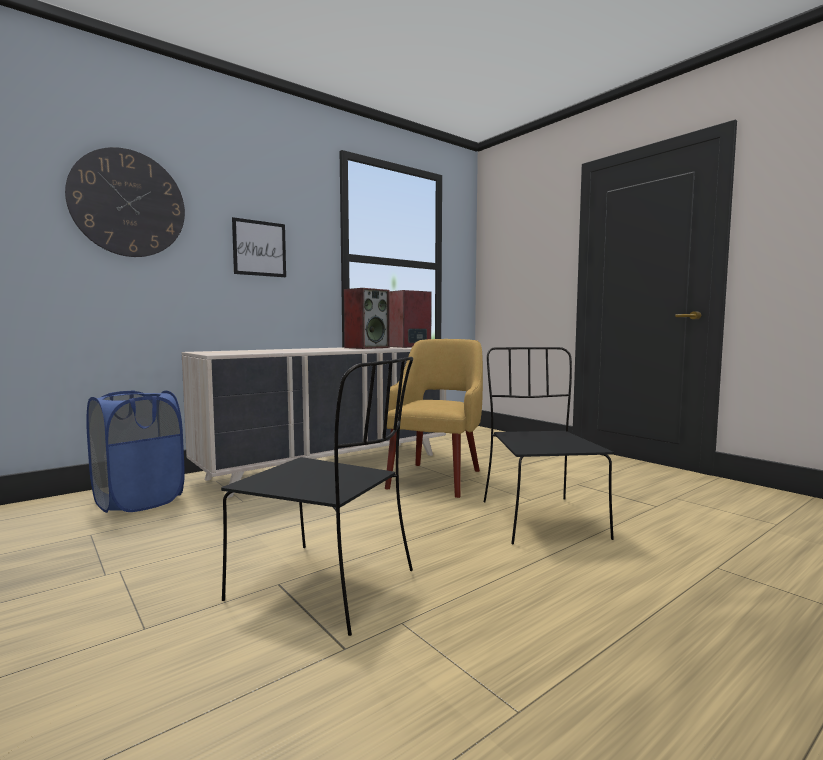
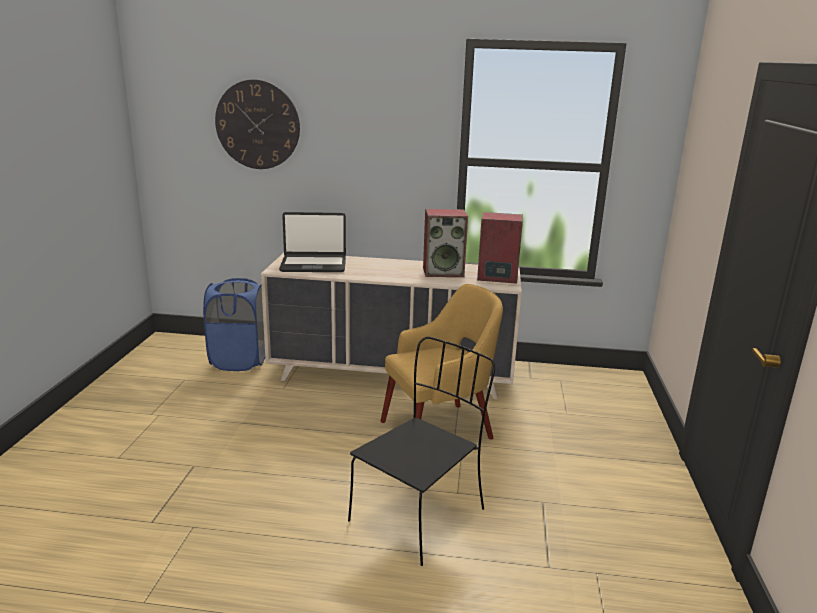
camera: 45 degrees right, 15 degrees up
(245, 351) = (313, 265): none -> laptop
(259, 248) = (367, 156): picture -> none
(327, 586) = (207, 482): black chair -> none

